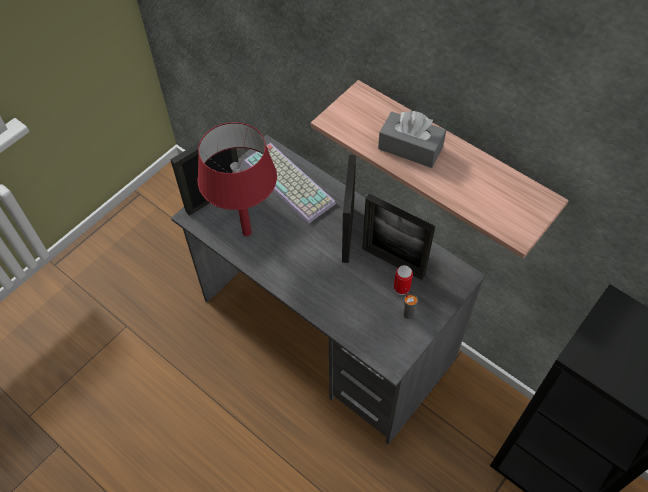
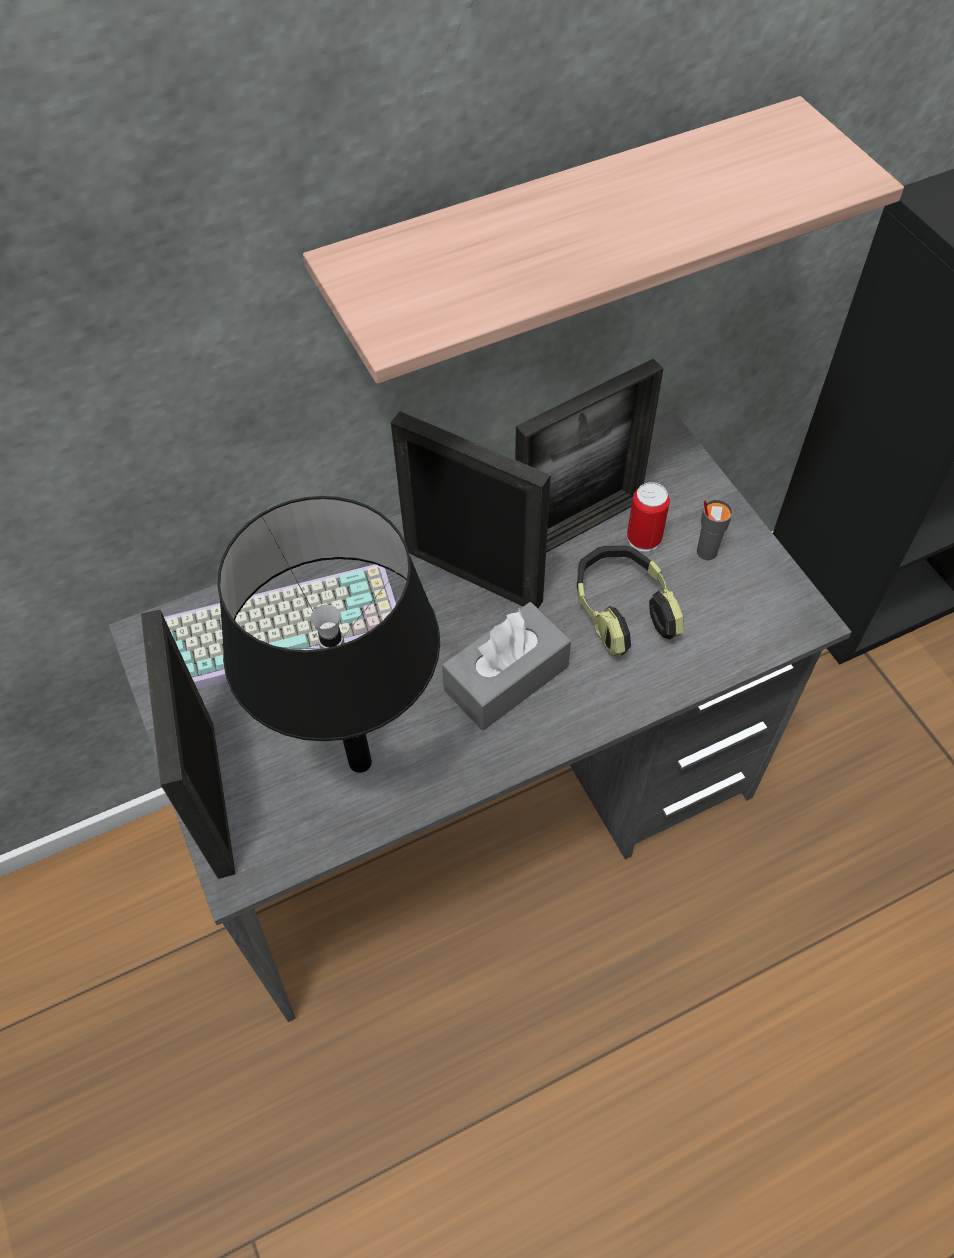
camera: 65 degrees left, 0 degrees up
(246, 232) = (360, 763): red table lamp -> black table lamp
(359, 292) = (622, 609): none -> headphones
(410, 148) = (558, 240): grey tissue box -> grey tissue box (506, 678)

